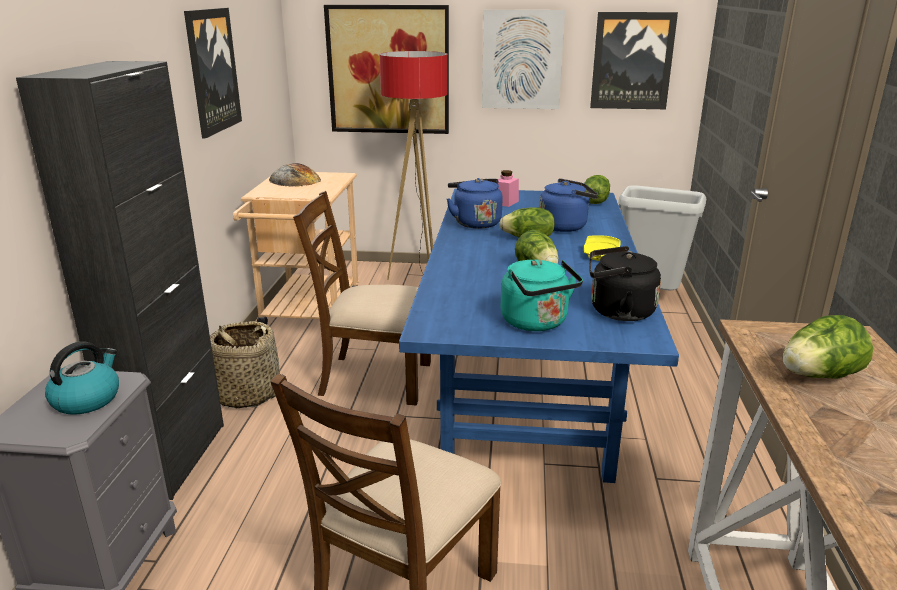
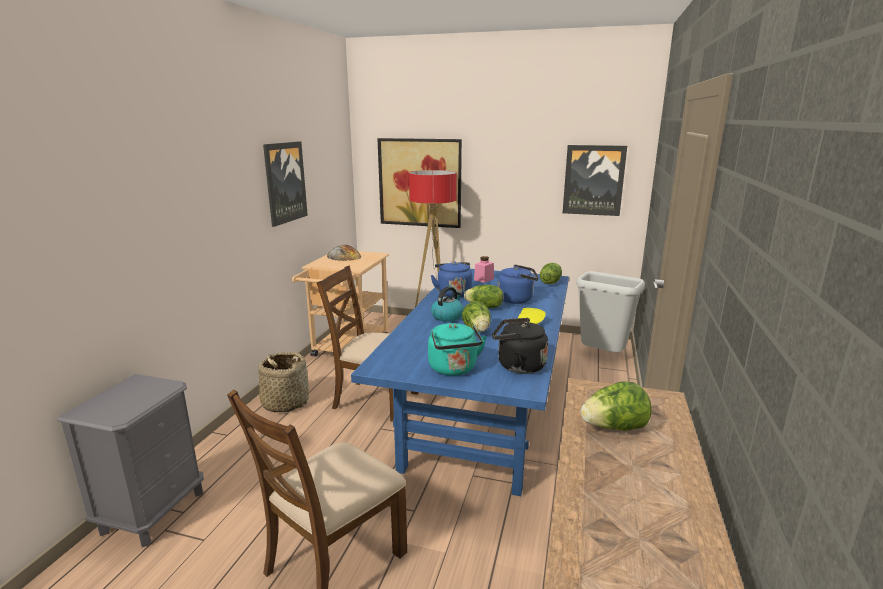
camera: 10 degrees right, 5 degrees down
(87, 399) = (141, 396): kettle -> kettle (447, 316)
(174, 458) = (222, 442): black cabinet -> none
(522, 60) = (513, 177): picture -> none

